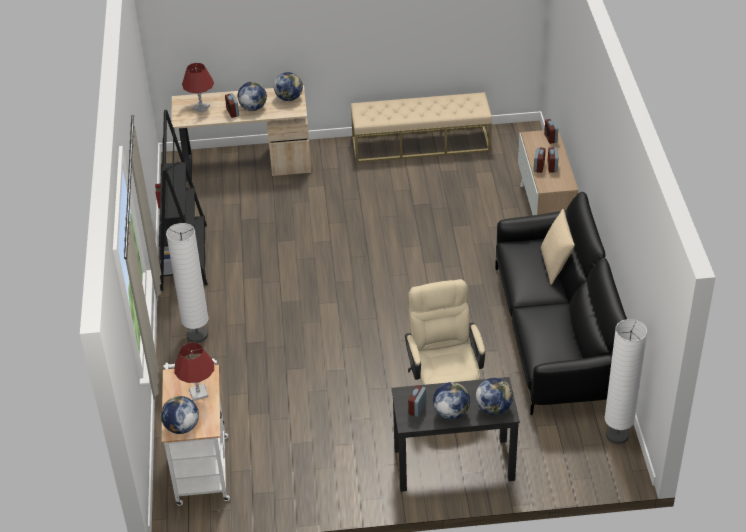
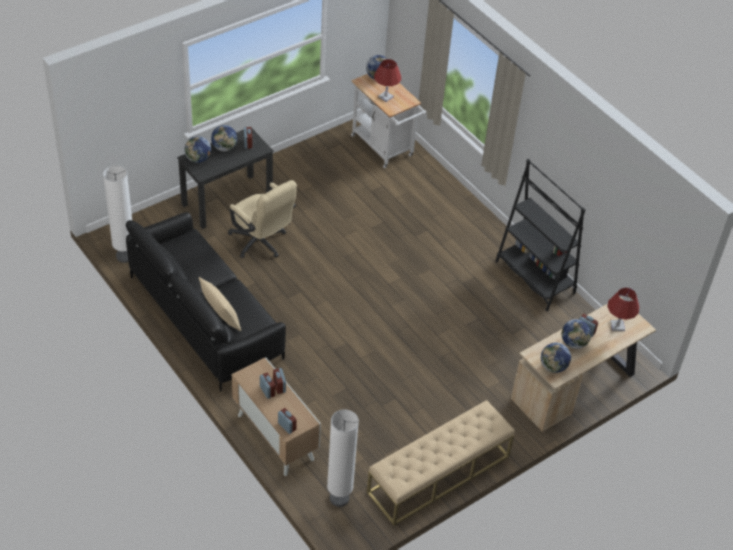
camera: 145 degrees right, 5 degrees up
(197, 335) = (465, 223): white floor lamp -> white floor lamp (339, 498)

